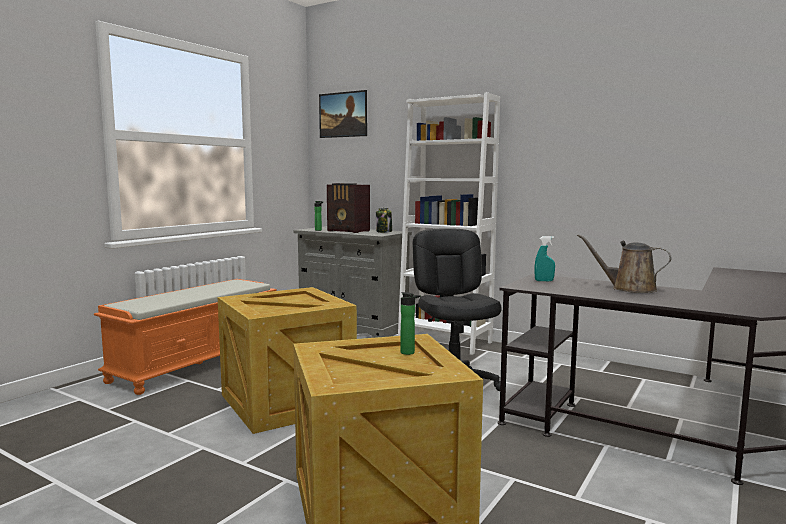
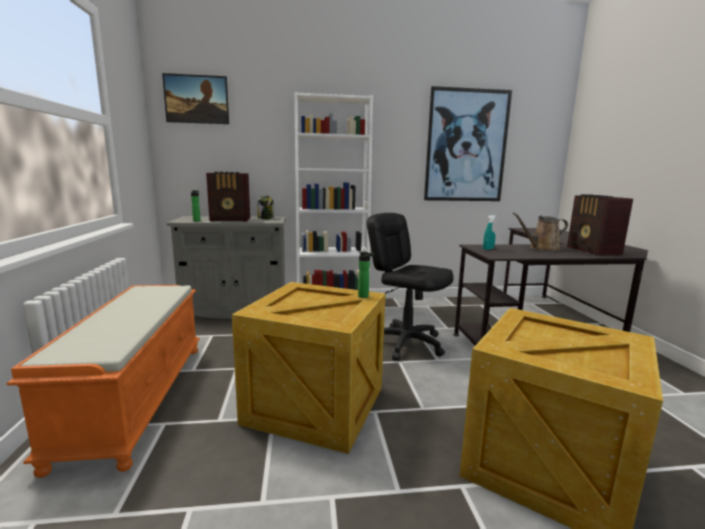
camera: 40 degrees left, 5 degrees up
(409, 353) = (547, 329): bottle -> bottle (365, 296)
(637, 144) = (466, 146): none -> picture
(700, 300) = (593, 251): none -> radio

